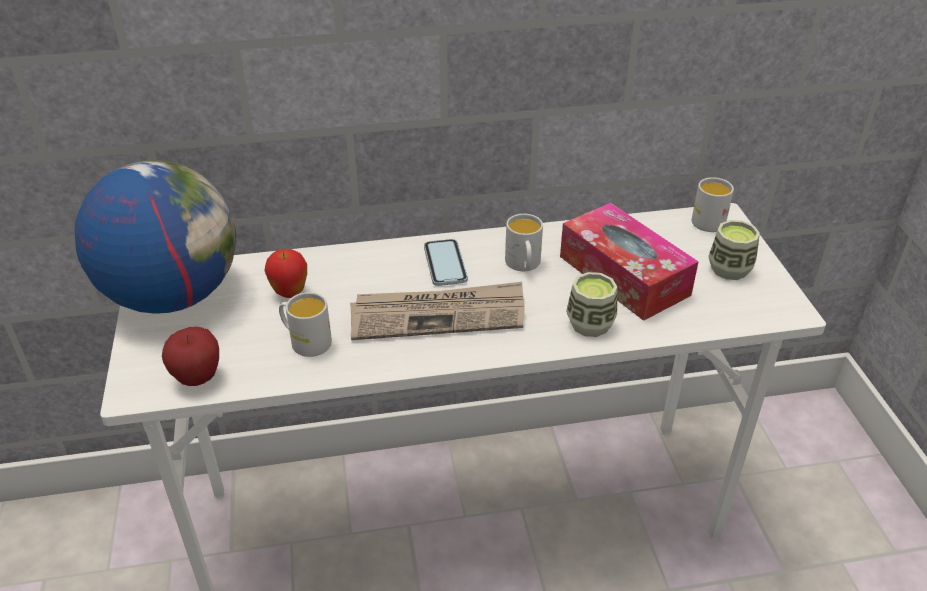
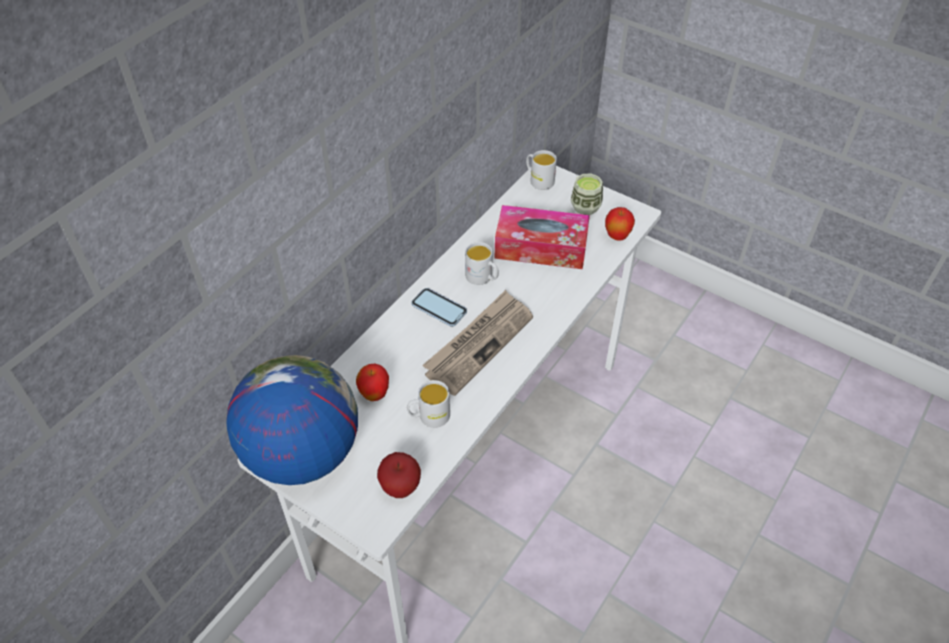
camera: 45 degrees left, 10 degrees up
(590, 324) = (560, 290): cup -> none
(729, 316) = (617, 237): none -> apple

